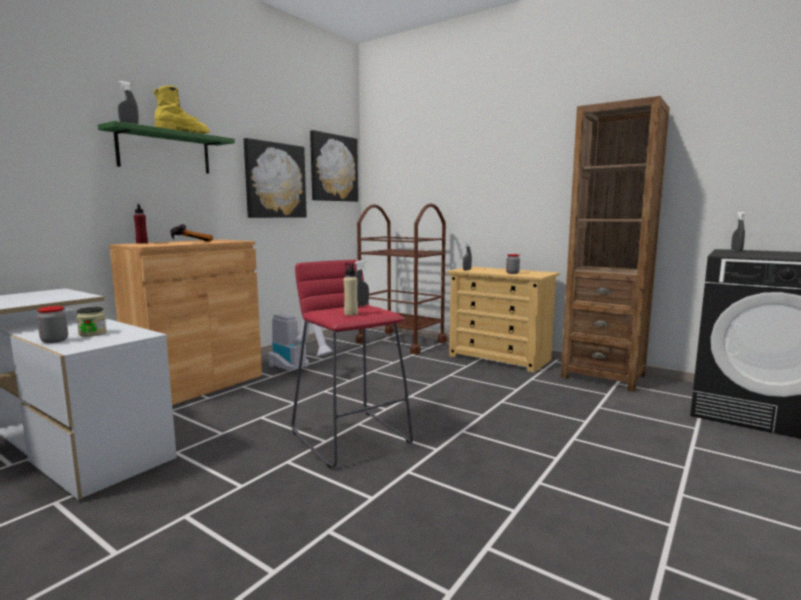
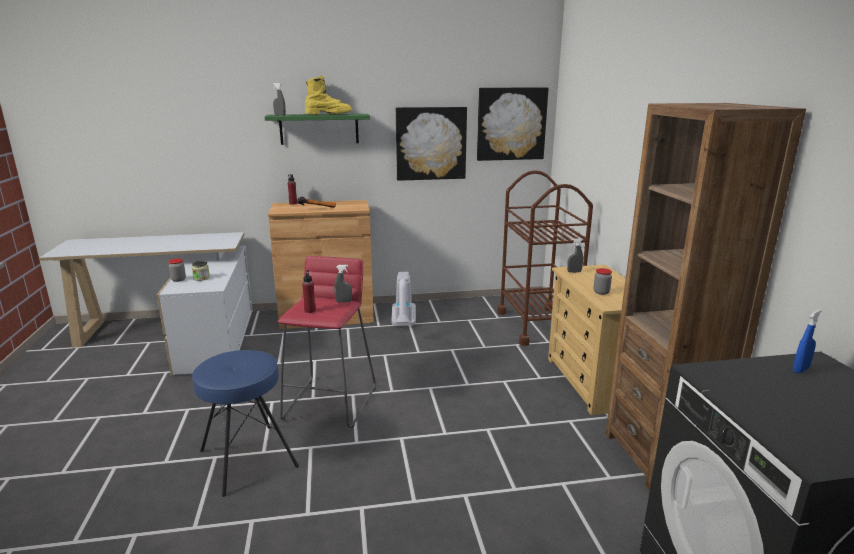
camera: 45 degrees right, 10 degrees up
(351, 314) = (310, 310): beige bottle -> red bottle
(369, 511) = (247, 459): none -> blue stool
(736, 251) = (800, 369): grey spray bottle -> blue spray bottle

